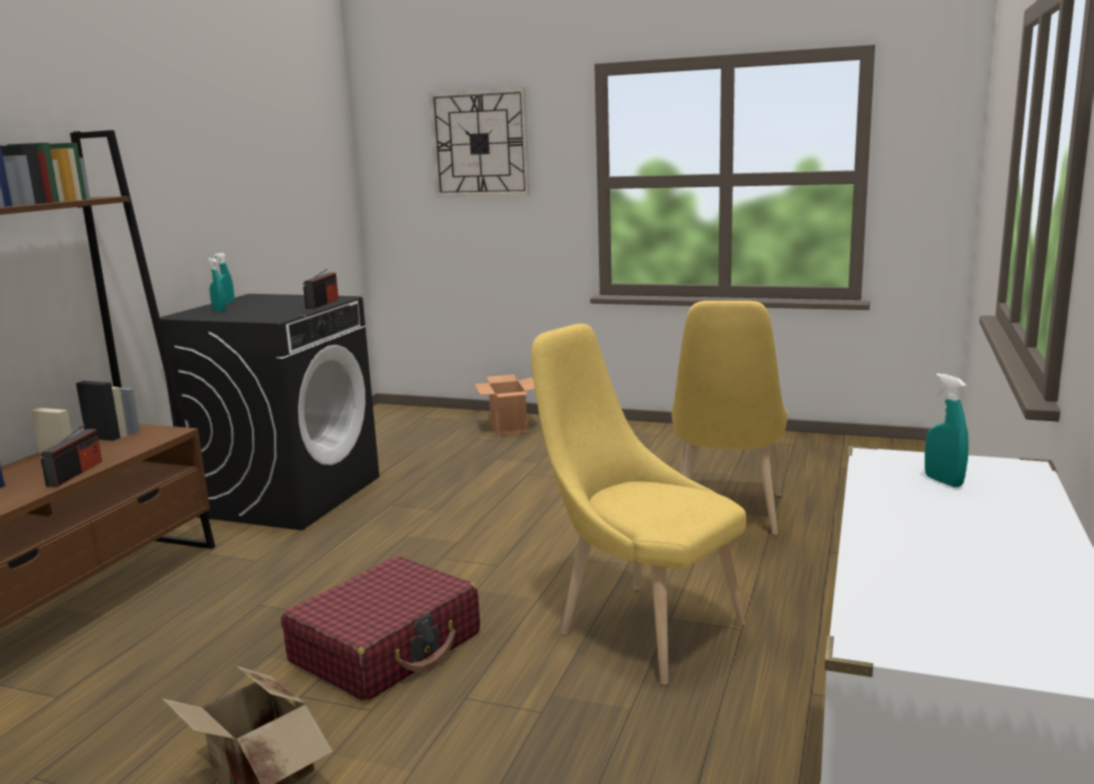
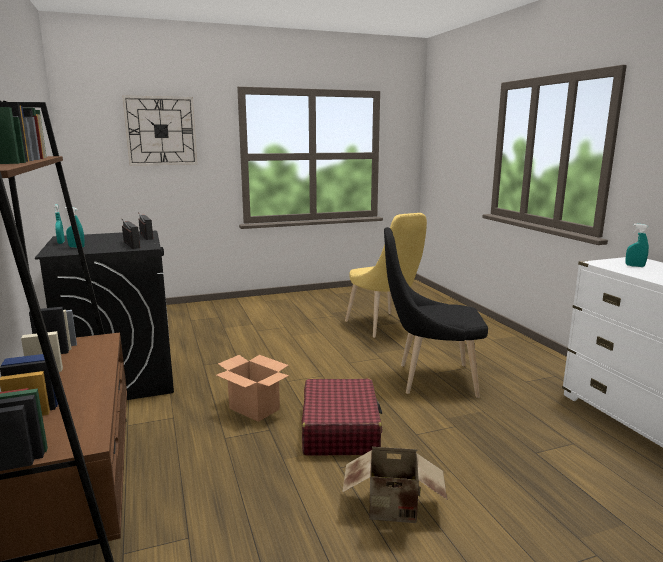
camera: 40 degrees left, 0 degrees up
(75, 473) = (99, 376): radio -> radio (131, 244)
(509, 427) = (201, 310): cardboard box -> cardboard box (255, 409)
(640, 626) = (430, 380): yellow chair -> black chair

